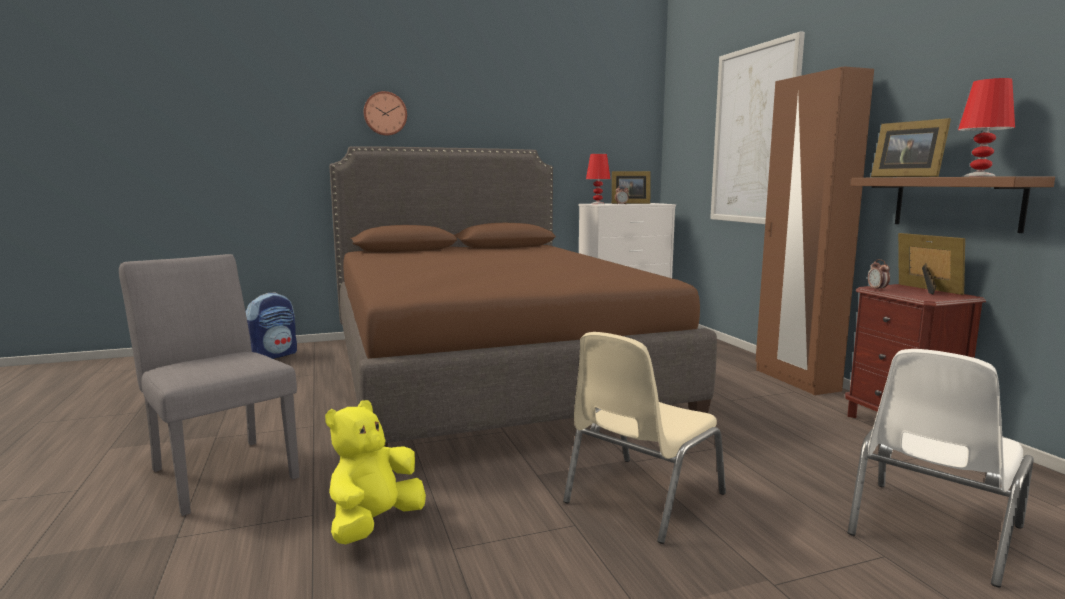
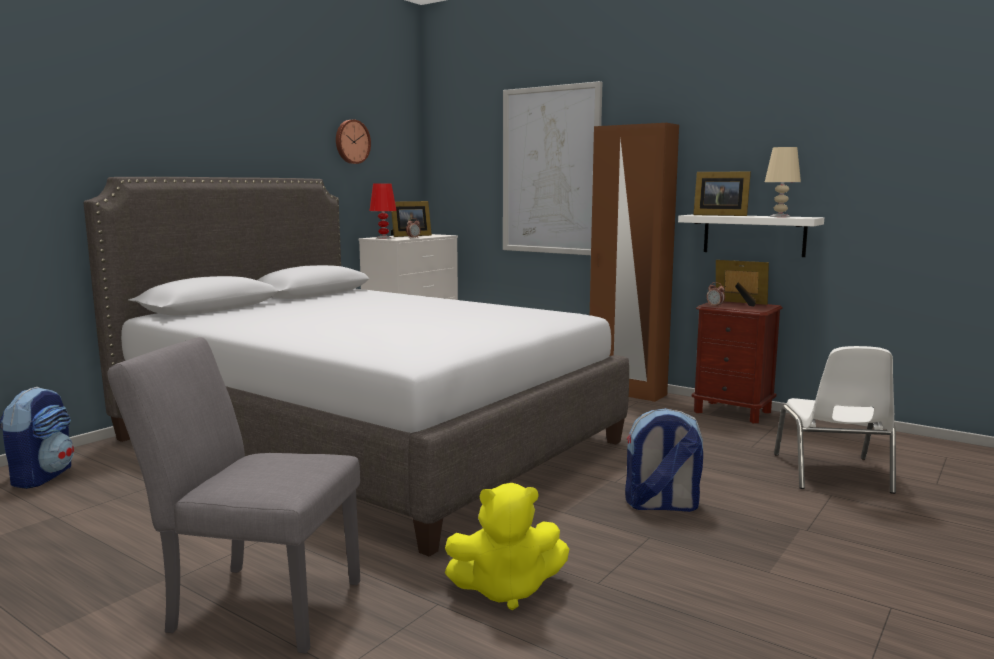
camera: 35 degrees left, 0 degrees up
(374, 524) = (506, 590): yellow plush toy -> yellow plush toy turned 90 degrees counterclockwise
(385, 113) = (147, 133): wall clock -> wall clock (351, 141)
(487, 374) = (366, 441): brown bed -> grey bed
(641, 498) = (661, 505): beige chair -> backpack
(956, 202) = (754, 235): brown shelf -> white shelf
(979, 176) = (779, 216): red table lamp -> beige table lamp

